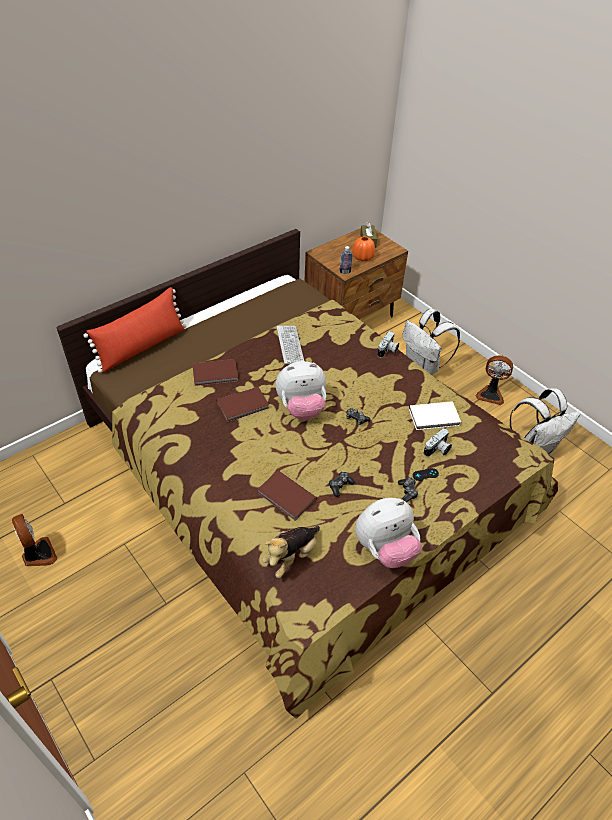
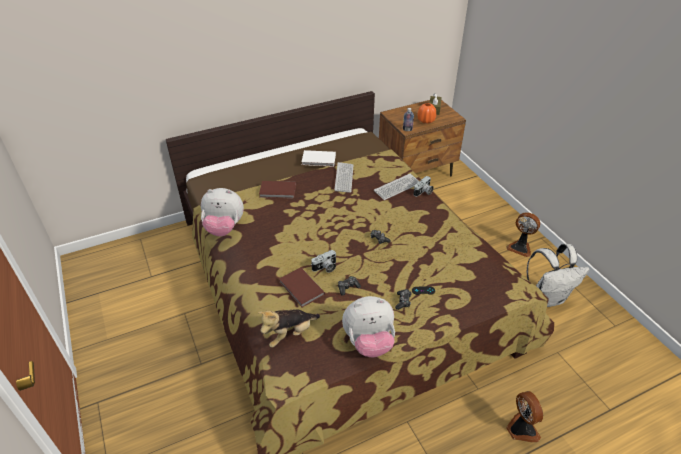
camera: 15 degrees right, 5 degrees down
(38, 554) = (119, 310): fan -> fan (520, 429)
(142, 347) = (231, 166): red pillow -> none
(244, 406) = (291, 217): brown book -> none
(301, 408) = (337, 225): plush toy -> plush toy (224, 228)
(356, 349) = (397, 187): none -> keyboard
(423, 367) = (466, 218): white backpack -> none
(435, 417) = (446, 248): white book -> white book (319, 160)
(437, 450) = (440, 273): camera -> camera (325, 268)

